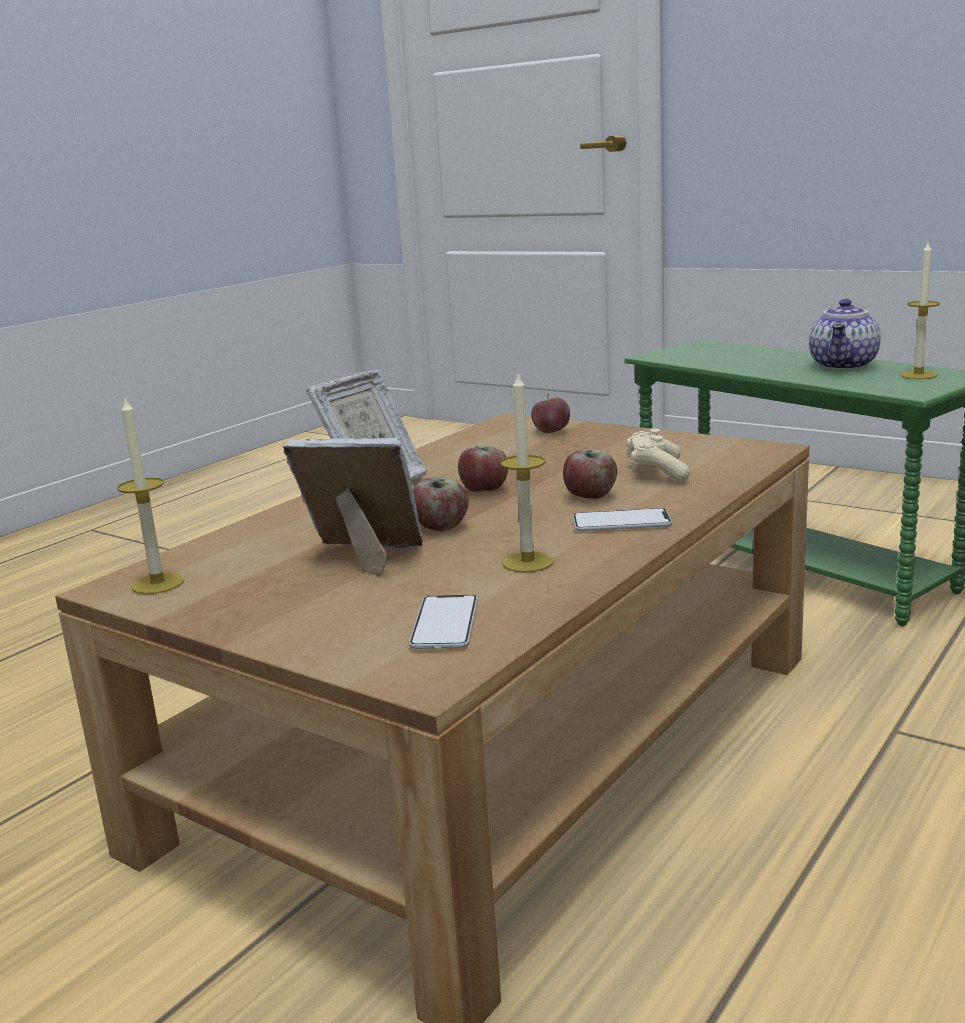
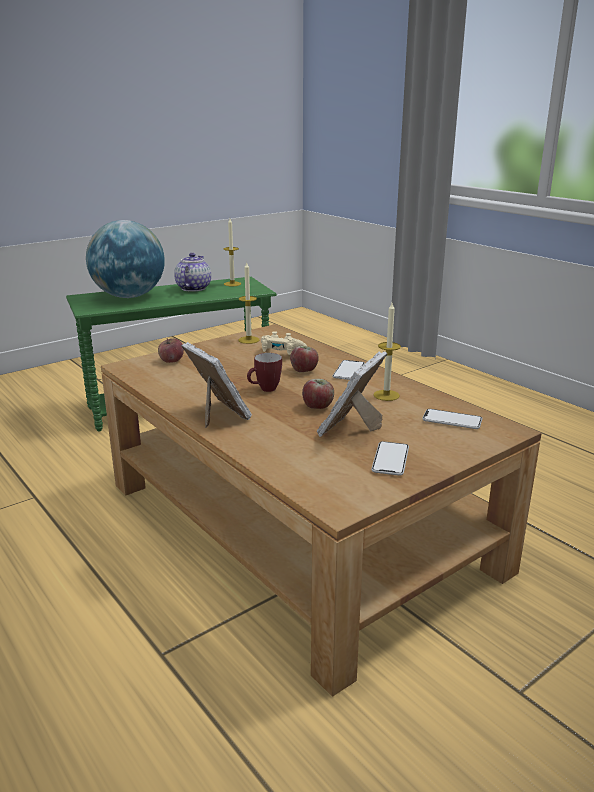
camera: 75 degrees left, 5 degrees up
(158, 584) = (345, 491): candle -> candle (249, 340)
(263, 597) = (390, 459): none -> phone
(485, 490) = (265, 390): apple -> mug
(742, 355) = (129, 296): none -> globe
(845, 366) = (193, 288): teapot -> teapot turned 120 degrees counterclockwise

